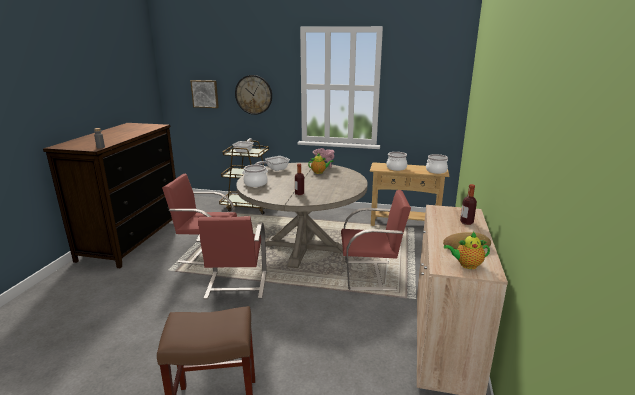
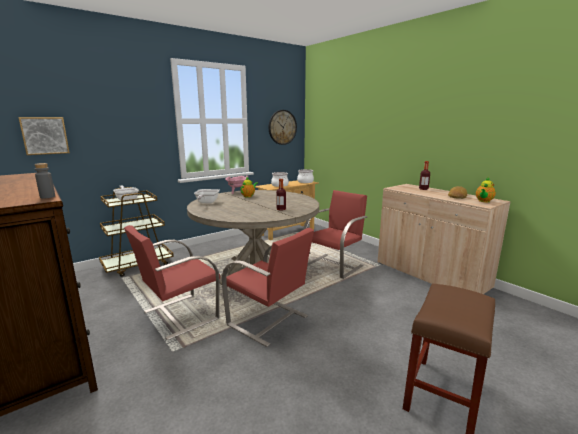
camera: 50 degrees left, 5 degrees down
(253, 94) = (120, 133): wall clock -> wall clock (282, 127)
(255, 183) = (224, 214): cooking pot -> none

